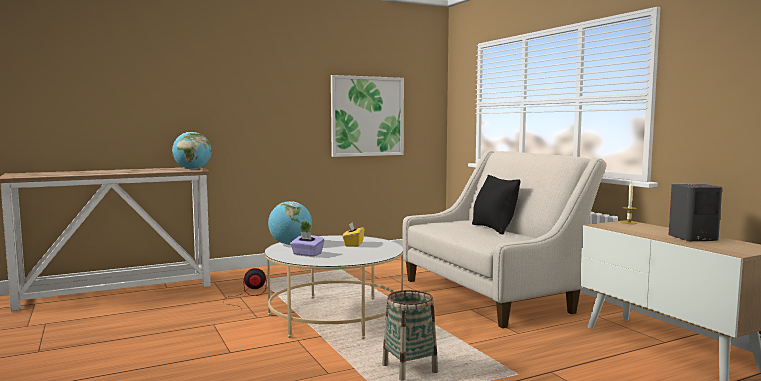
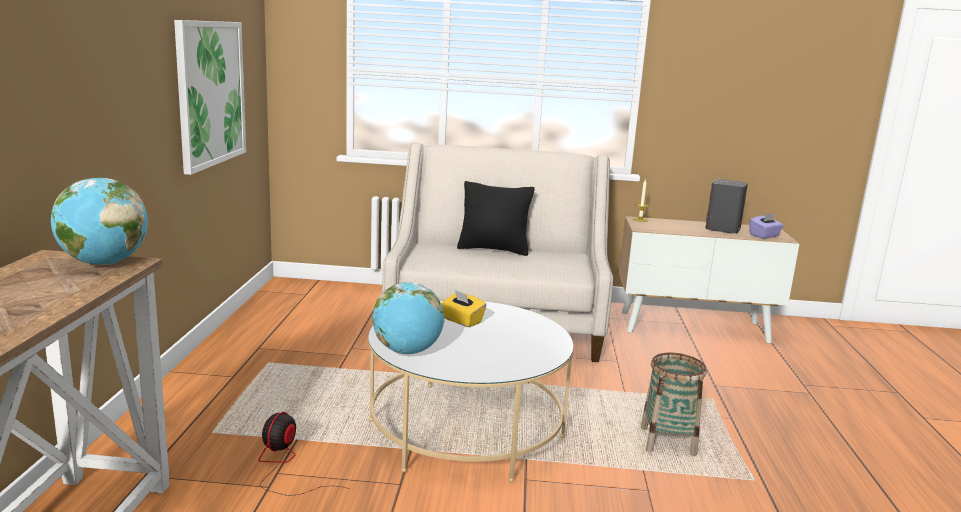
camera: 60 degrees left, 10 degrees up
(307, 254) = (486, 357): purple tissue box -> purple tissue box (764, 236)

